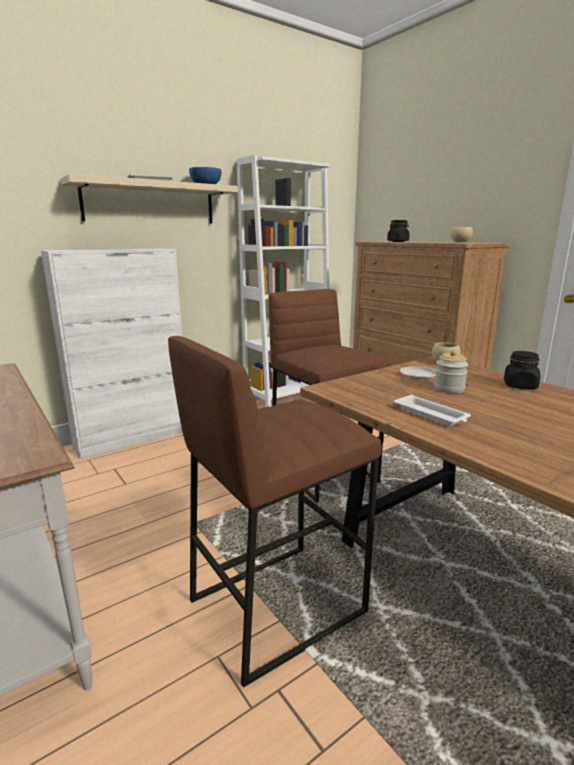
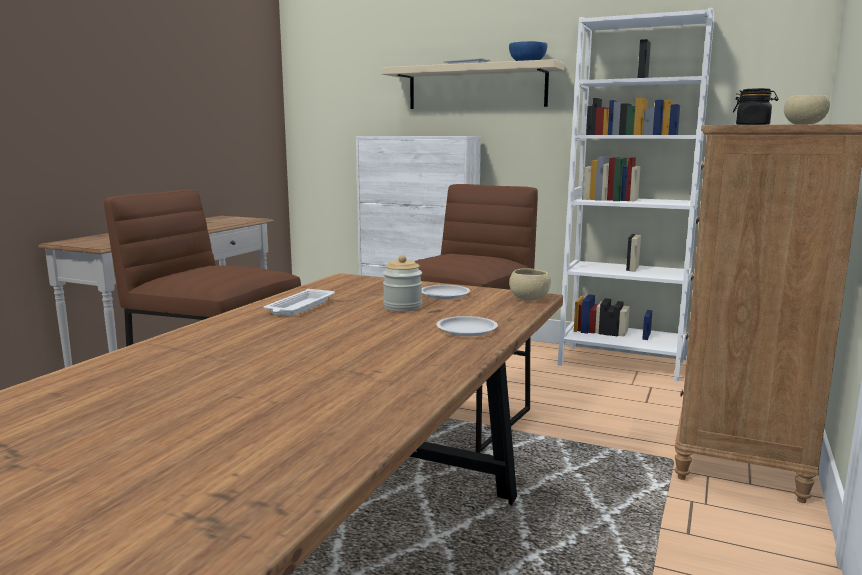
camera: 60 degrees right, 5 degrees down
(520, 386) = (467, 330): black jar -> white plate

